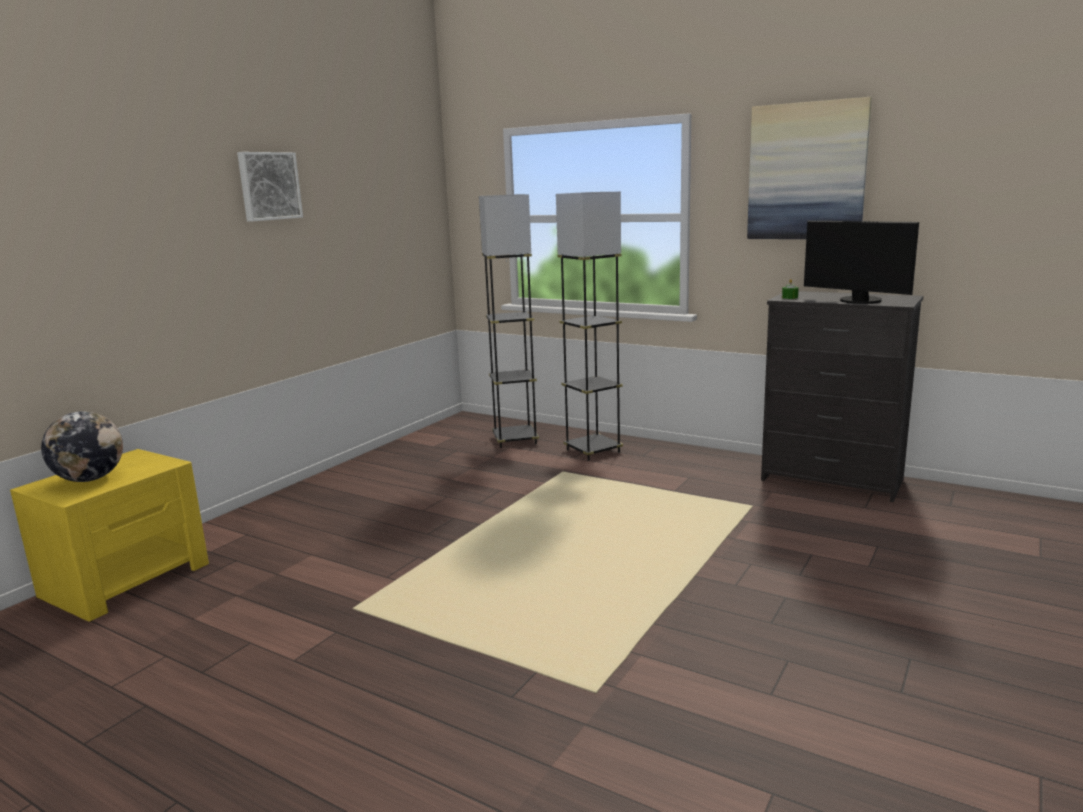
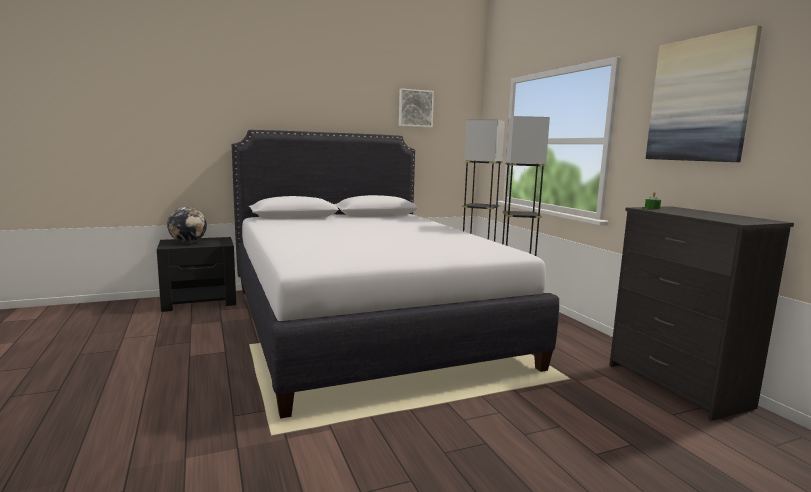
camera: 35 degrees right, 5 degrees down
(127, 579) = (200, 301): yellow nightstand -> black nightstand
(268, 186) = (338, 106): picture -> picture (415, 108)
(452, 523) = (364, 323): none -> white bed
(858, 301) = (704, 216): monitor -> none

